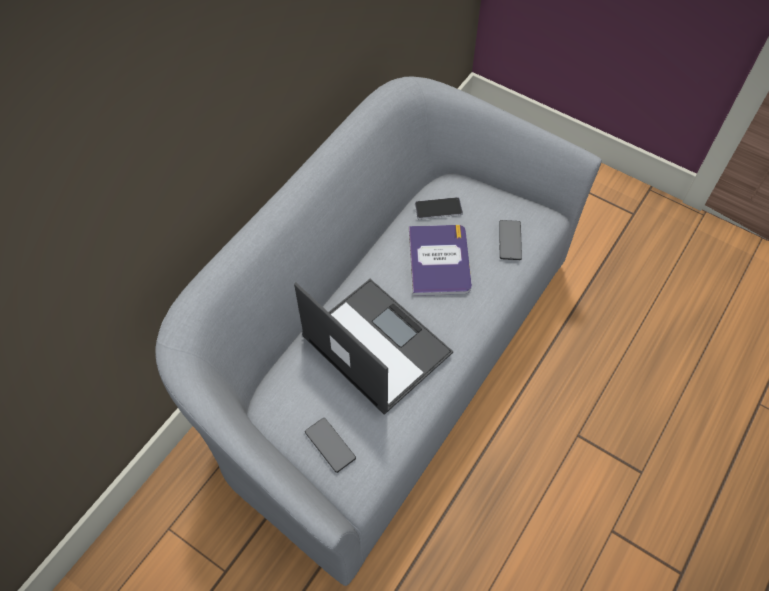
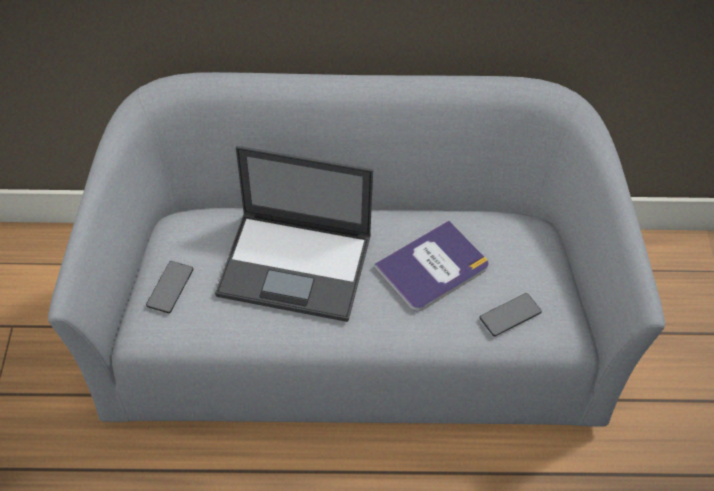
camera: 55 degrees right, 5 degrees down
(375, 344) = (297, 265): laptop -> laptop turned 90 degrees clockwise
(438, 209) = (493, 235): phone -> none

